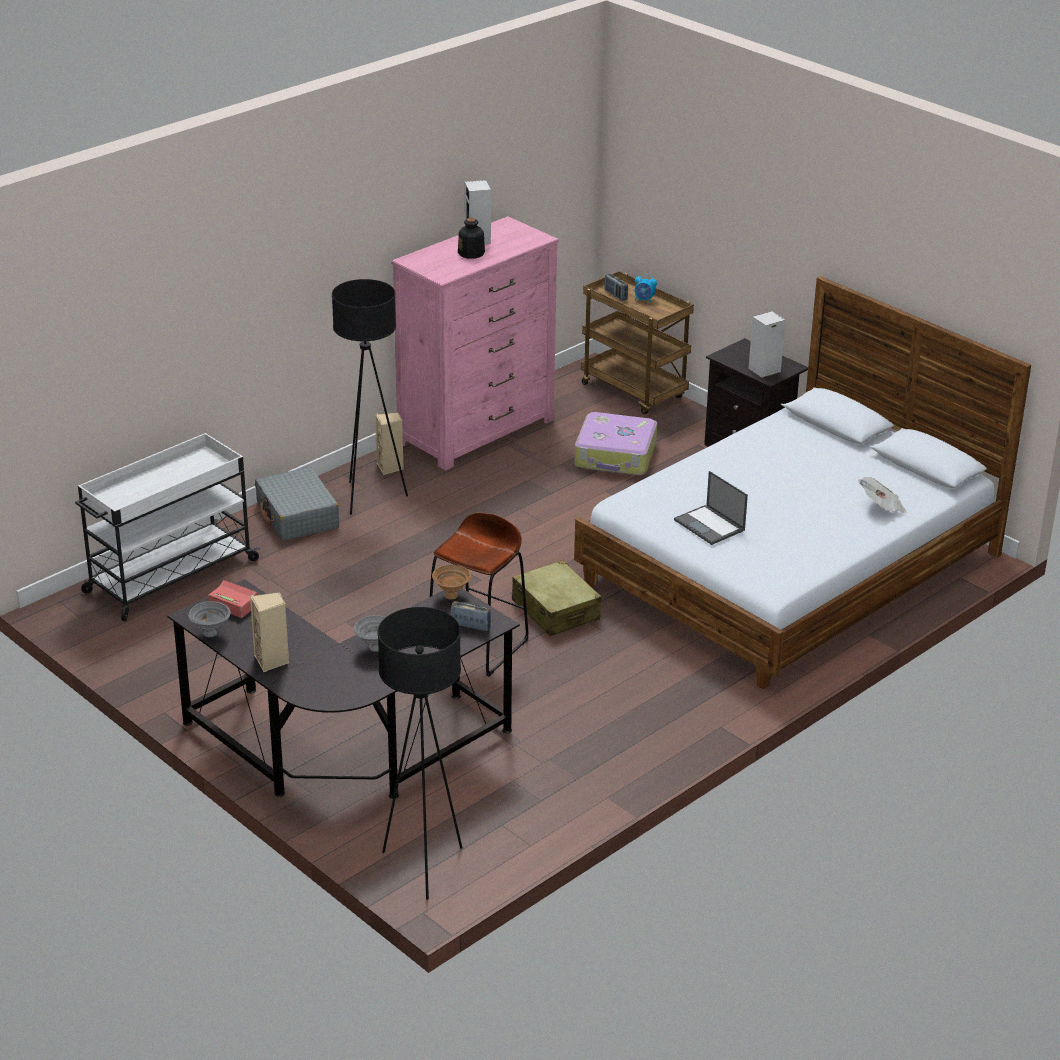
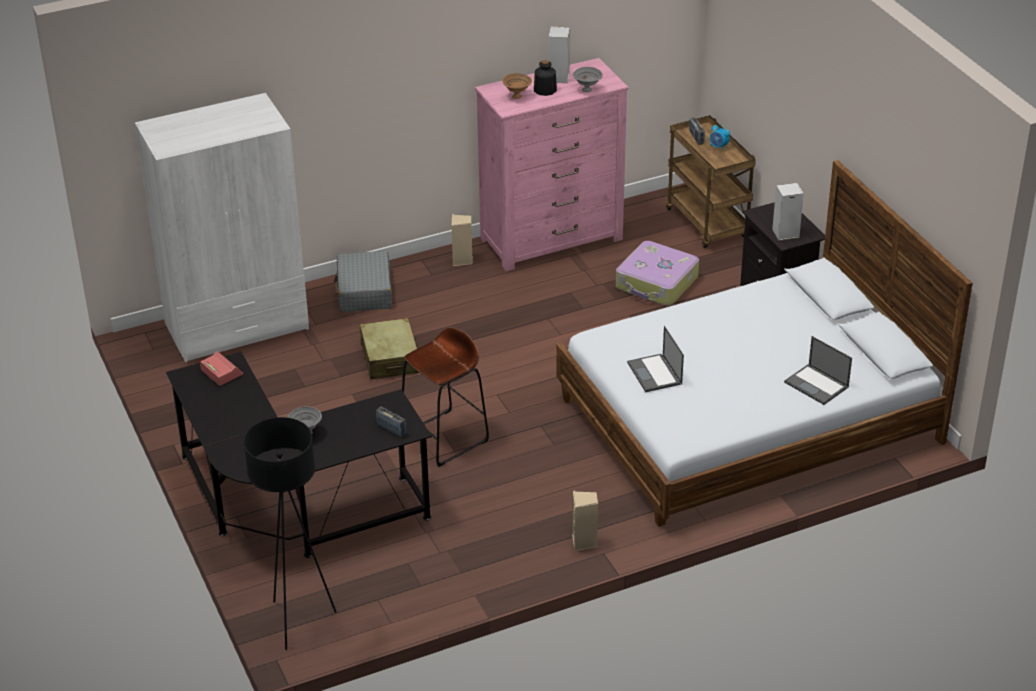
camera: 20 degrees right, 5 degrees up
(169, 577) = (237, 327): white cart -> white wardrobe
(211, 633) = (189, 394): grey bowl -> grey bowl (587, 90)
(272, 661) = (221, 428): beige speaker -> beige speaker (584, 542)
(370, 497) = (431, 285): black floor lamp -> none
(451, 595) = (392, 398): brown bowl -> brown bowl (517, 96)
(555, 610) = (526, 418): beige suitcase -> beige suitcase (390, 358)
(881, 507) = (817, 385): newspaper -> laptop

